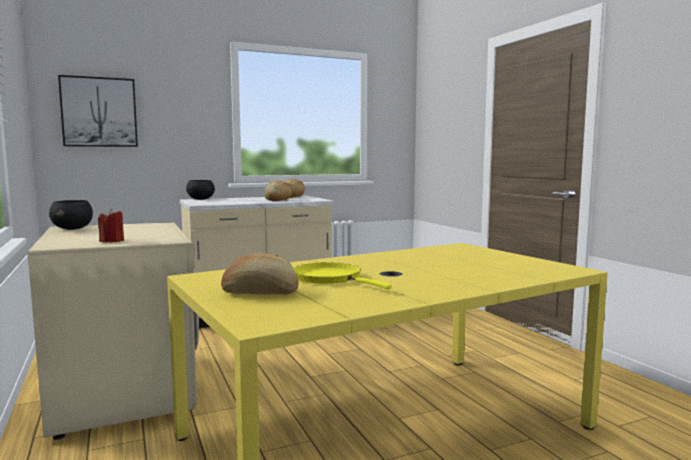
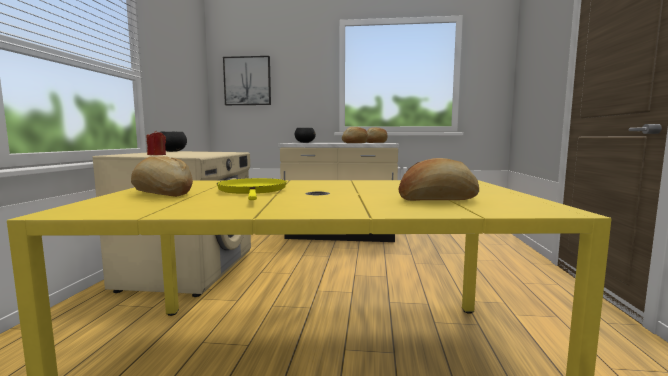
camera: 30 degrees right, 0 degrees up
(493, 269) = (437, 200): none -> bread

